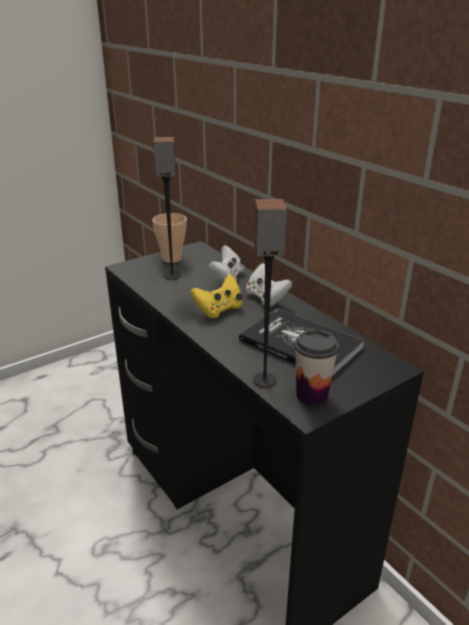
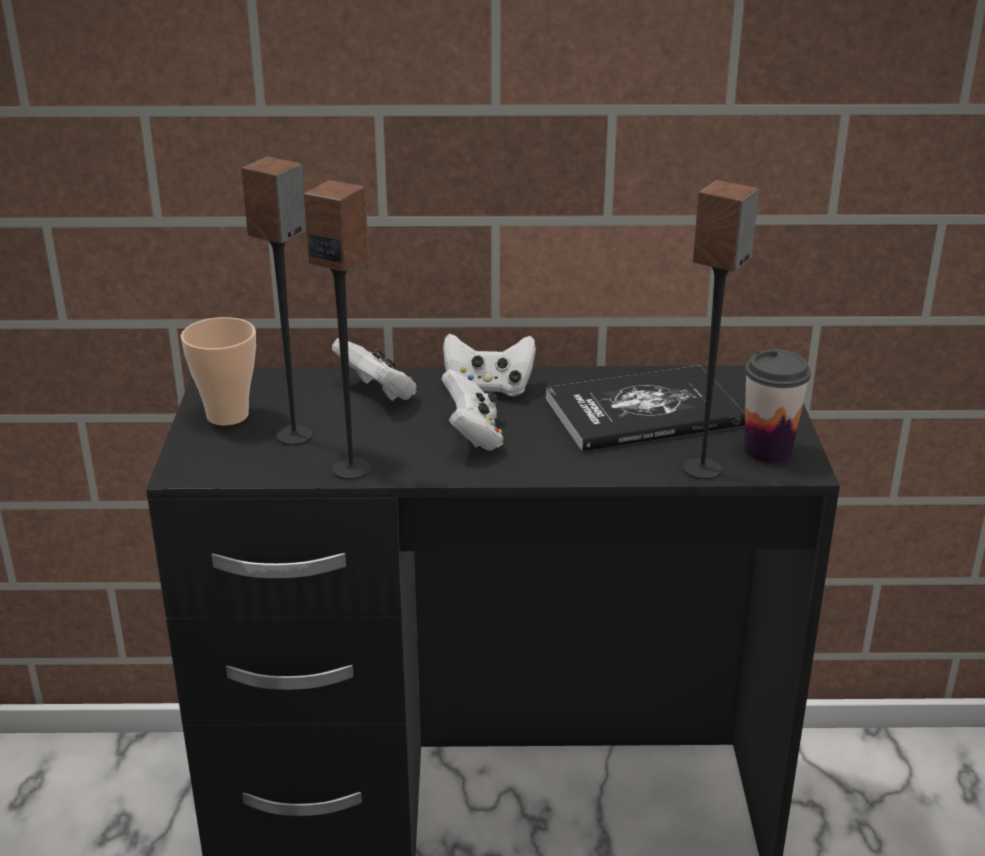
camera: 55 degrees left, 0 degrees up
(160, 295) = (352, 469): none -> speaker
(219, 310) = (473, 436): yellow game controller -> white game controller

